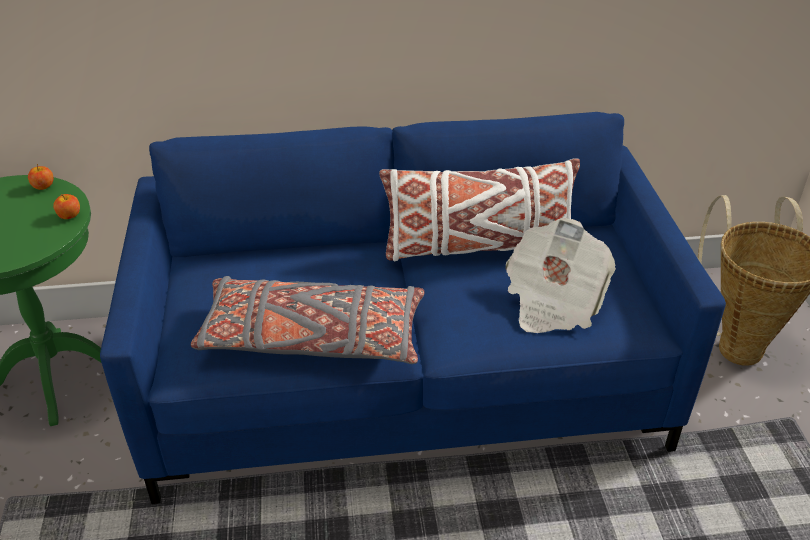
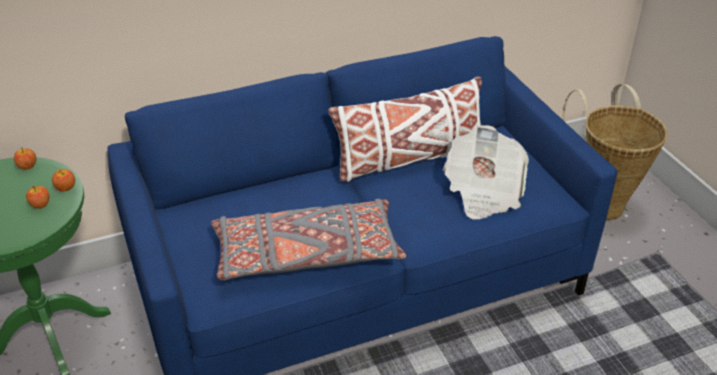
camera: 15 degrees left, 0 degrees up
(35, 230) = (40, 205): none -> apple

